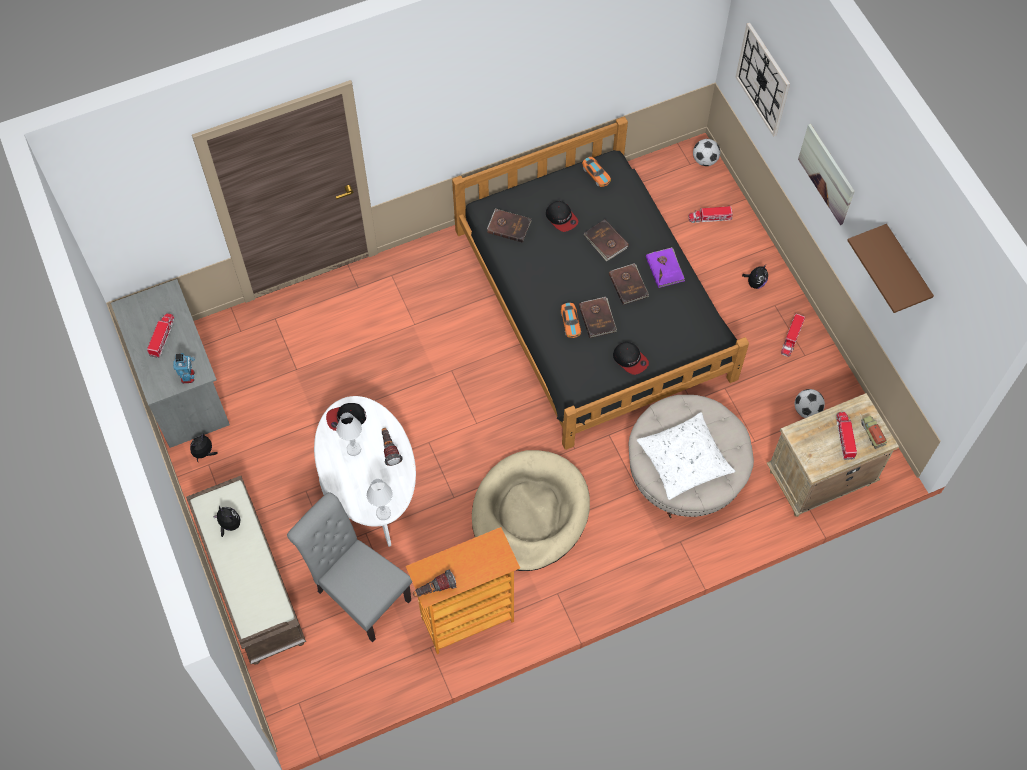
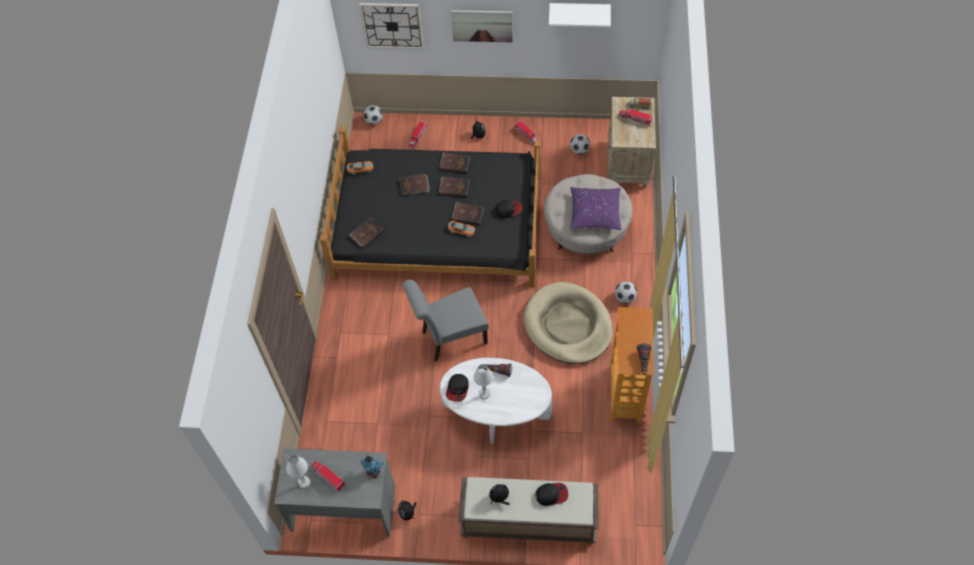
camera: 60 degrees left, 5 degrees down
(358, 593) = (572, 453): grey chair -> grey chair (450, 338)
(383, 513) = (543, 395): white table lamp -> white table lamp (304, 482)
(561, 218) = (380, 201): cap -> cap (551, 494)
(607, 562) = (625, 298): none -> football
(665, 268) = (454, 163): purple book -> brown book
(684, 460) = (595, 212): white pillow -> purple pillow
(905, 268) = (579, 12): brown shelf -> white shelf

